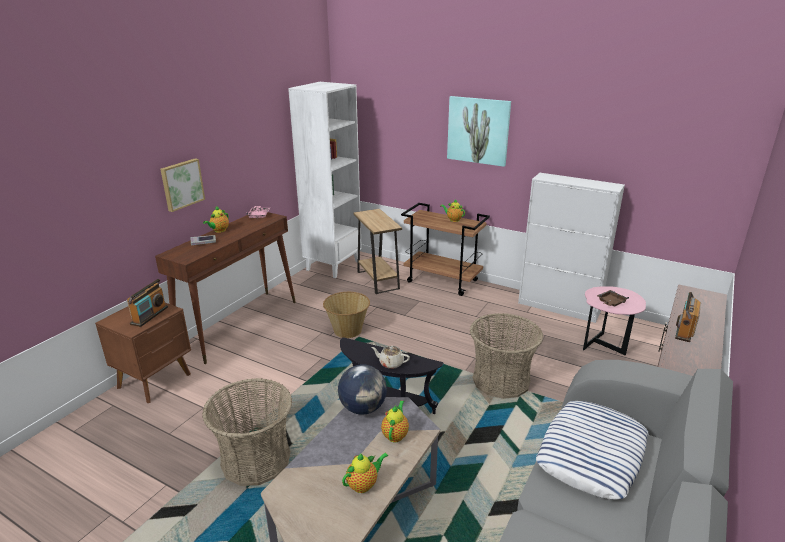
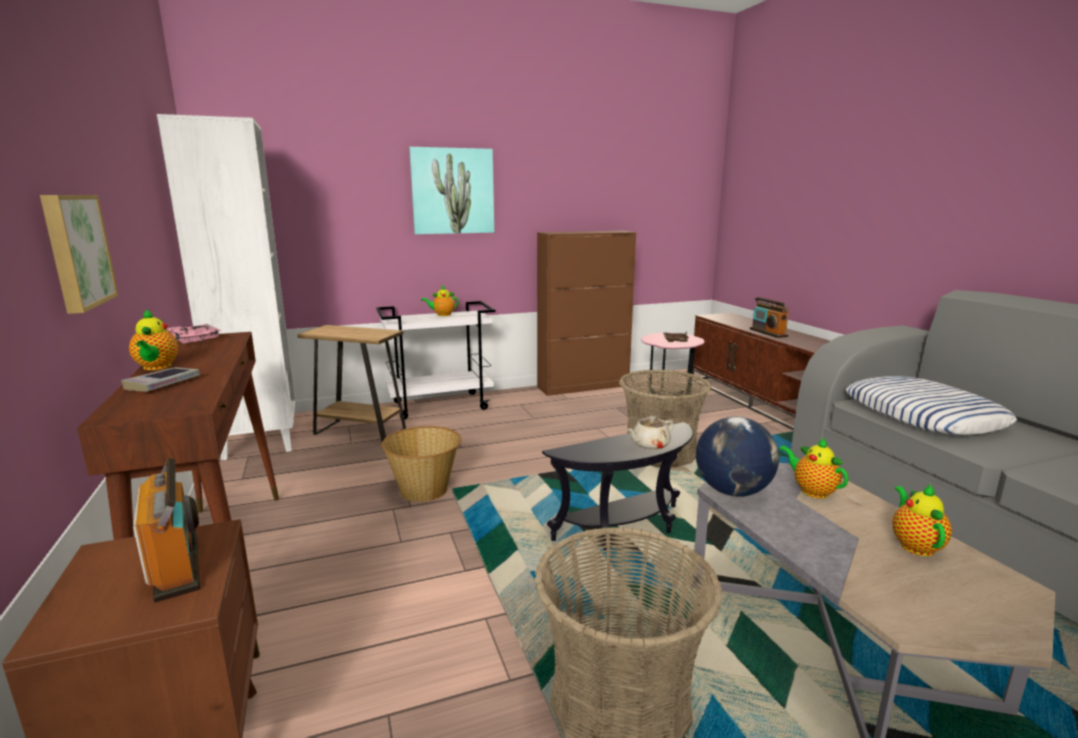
camera: 50 degrees left, 10 degrees down
(443, 281) = (441, 405): brown cart -> white cart
(559, 307) = (584, 386): white cabinet -> brown cabinet

